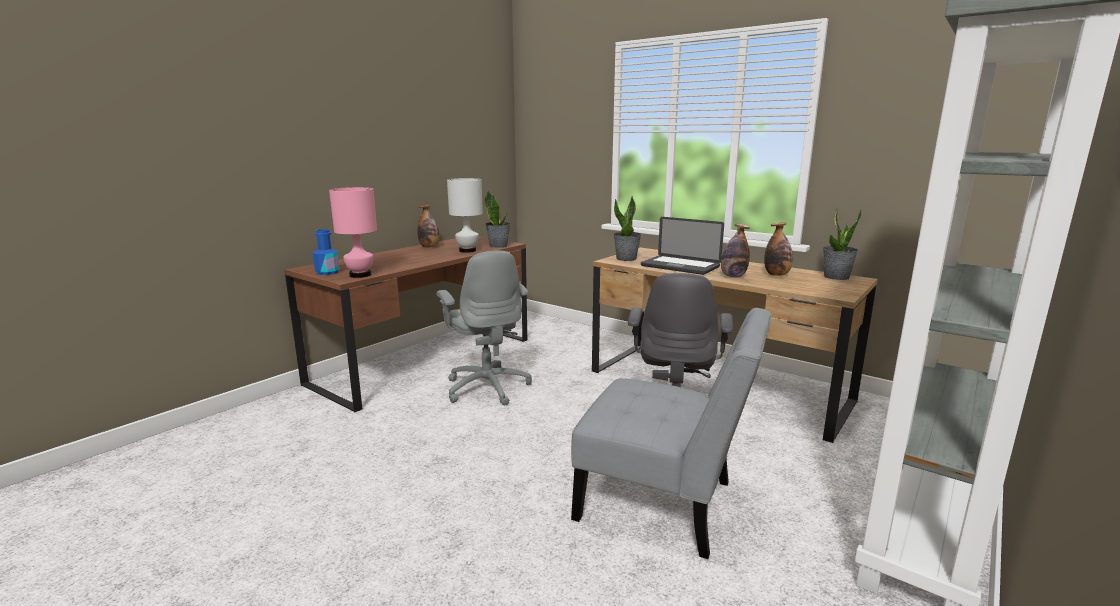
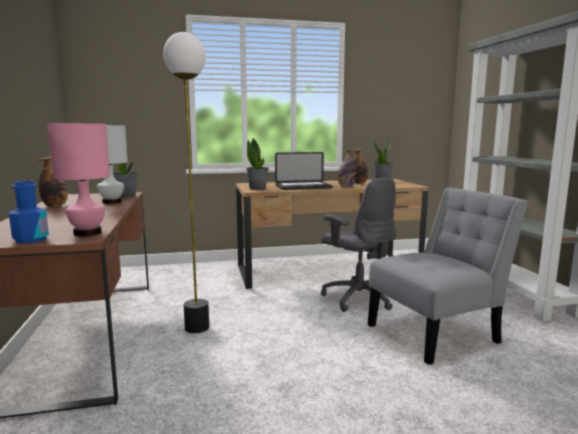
camera: 50 degrees left, 5 degrees down
(487, 387) = (197, 328): grey office chair -> floor lamp

